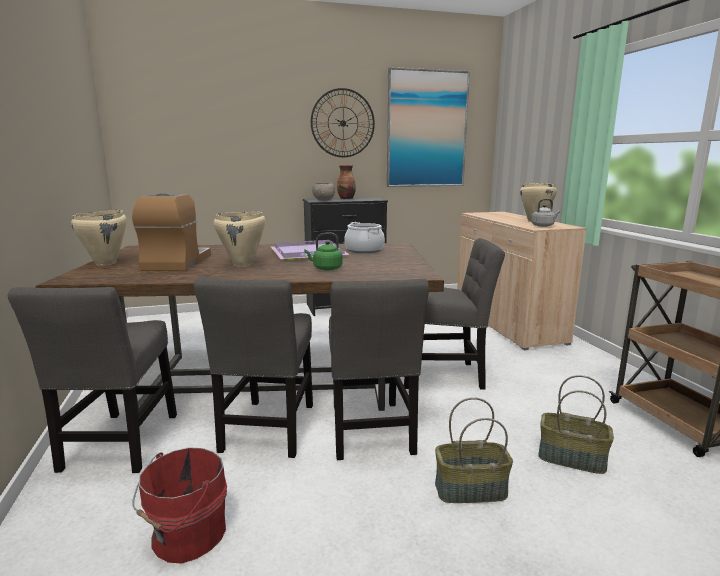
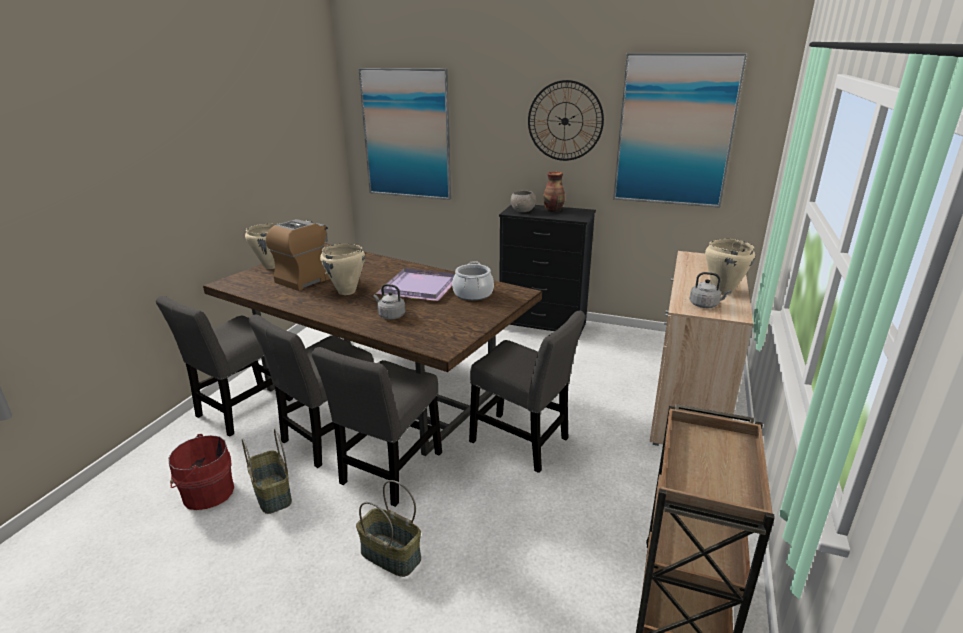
camera: 35 degrees right, 10 degrees up
(184, 140) = (406, 134): none -> picture
(326, 268) = (390, 315): green kettle -> grey kettle
(571, 459) = (507, 575): basket -> basket (271, 494)

